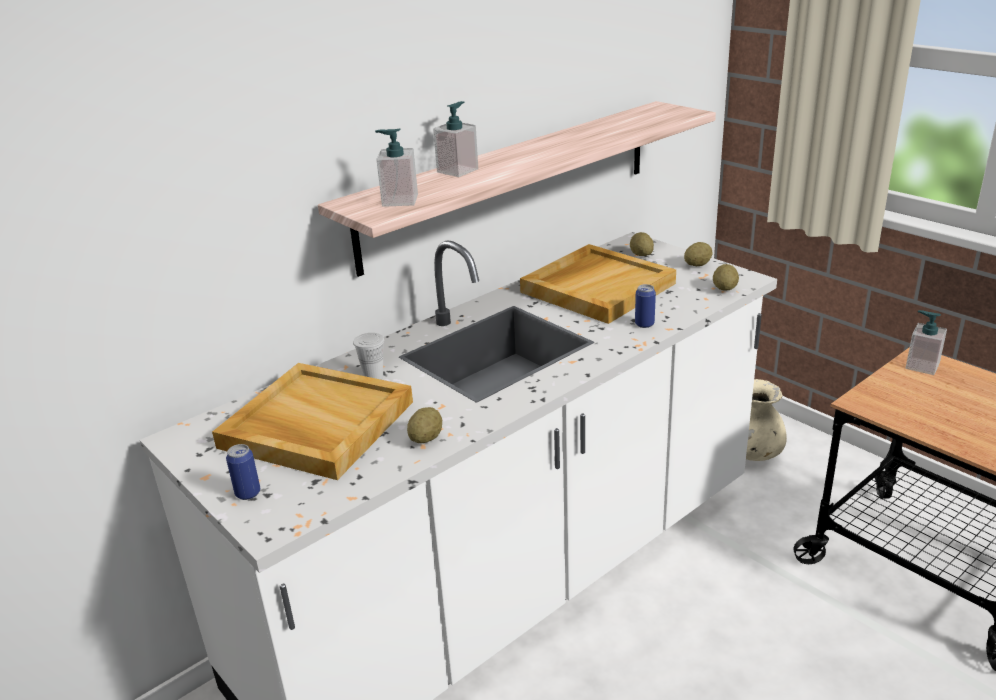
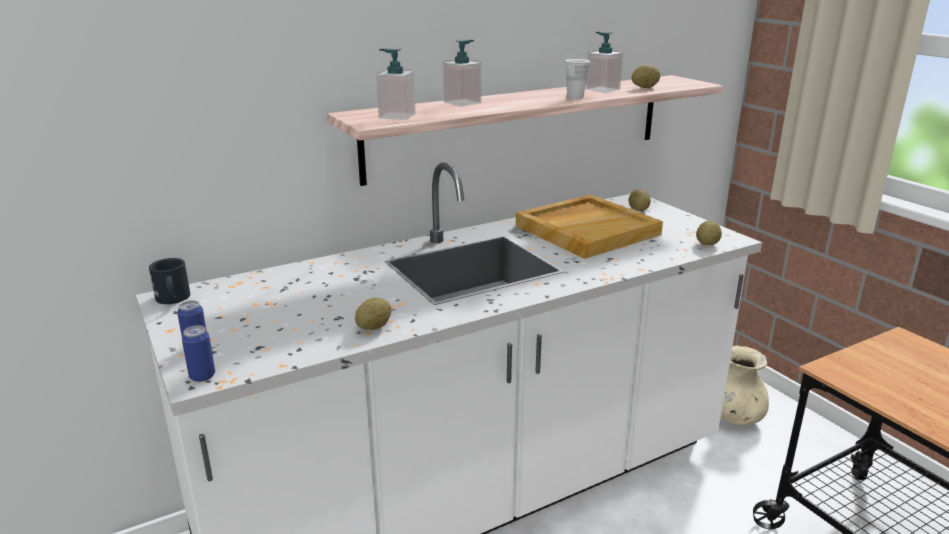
camera: 10 degrees right, 5 degrees down
(187, 440) = (173, 300): none -> black mug
(315, 425) = (284, 303): beige tray -> none
(373, 377) = (354, 273): white cup -> white cup (575, 97)
(644, 324) = (618, 263): can -> can (202, 376)
(697, 265) = (688, 223): potato -> potato (644, 88)
(922, 366) = (904, 346): soap dispenser -> soap dispenser (602, 89)

